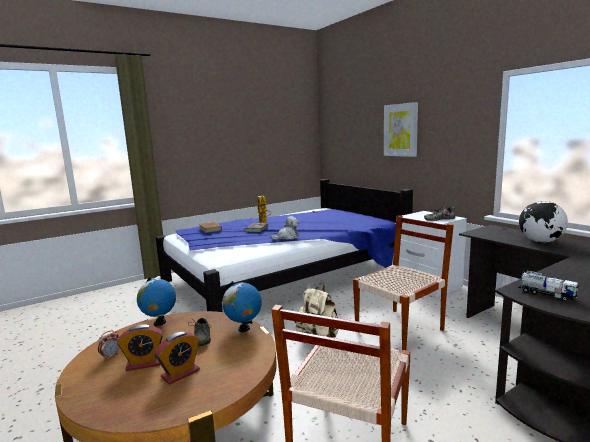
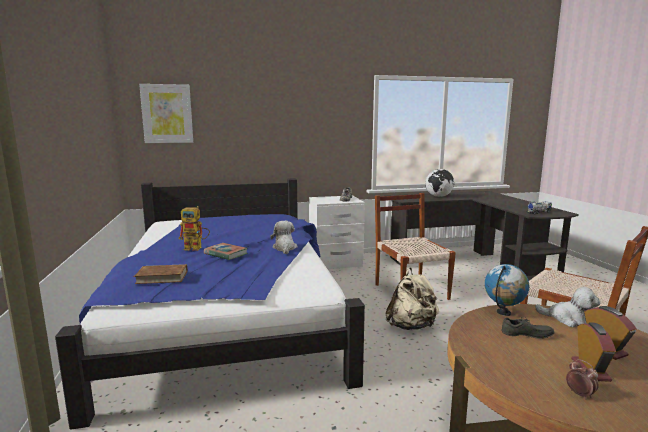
camera: 70 degrees left, 0 degrees up
(159, 323) = (480, 358): globe -> none
(242, 360) = (568, 319): none -> plush toy
(400, 130) = (271, 118): picture -> picture (167, 114)

